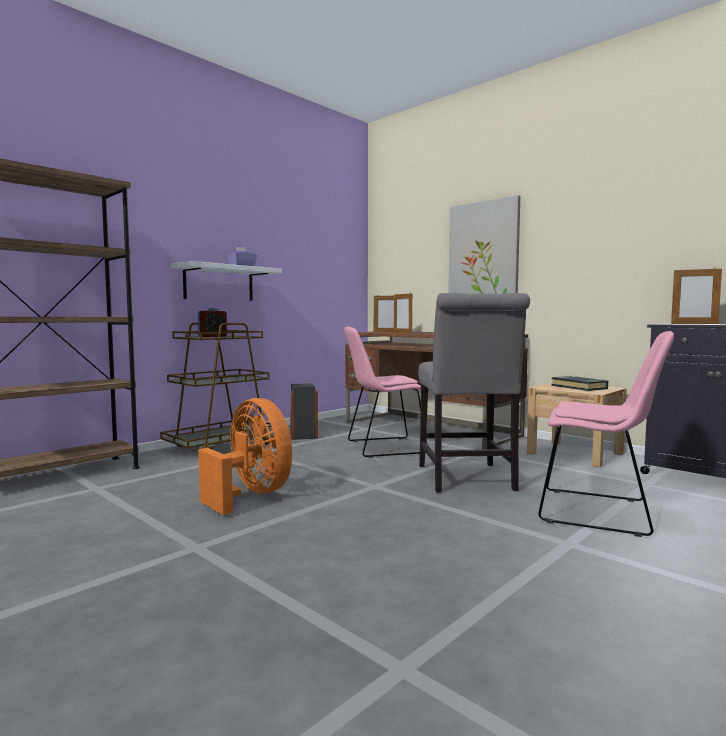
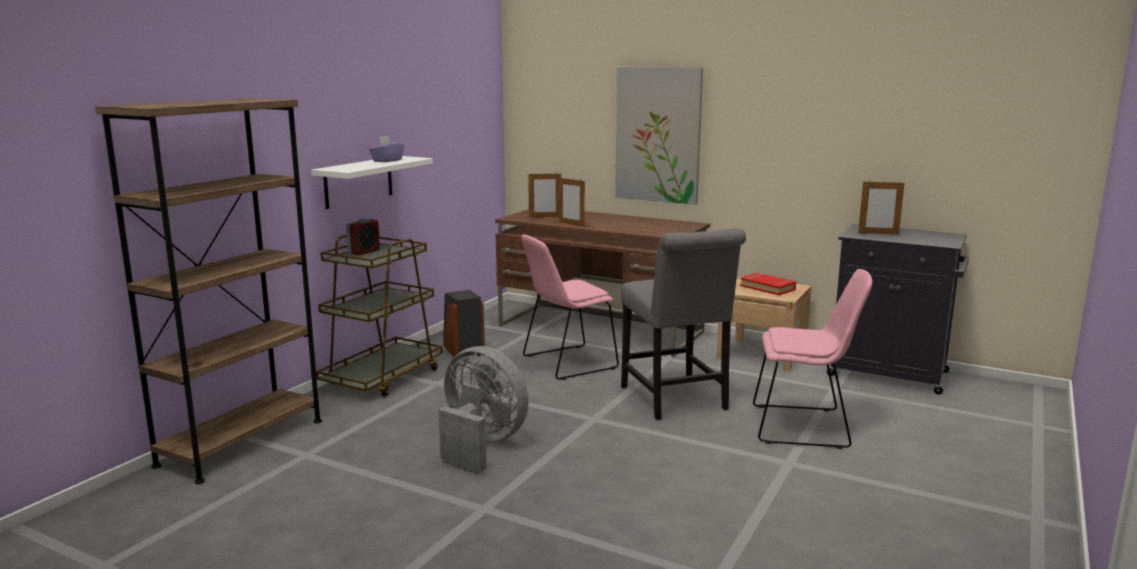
camera: 15 degrees left, 10 degrees up
(251, 495) = (481, 444): orange fan -> grey fan
(579, 387) = (768, 288): black book -> red book

